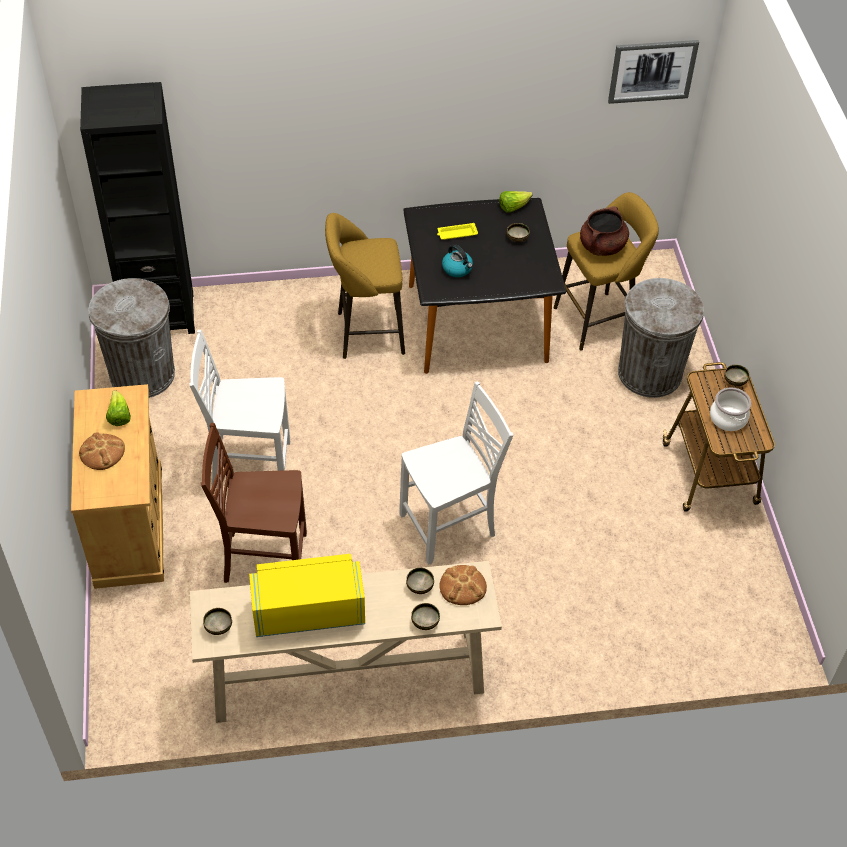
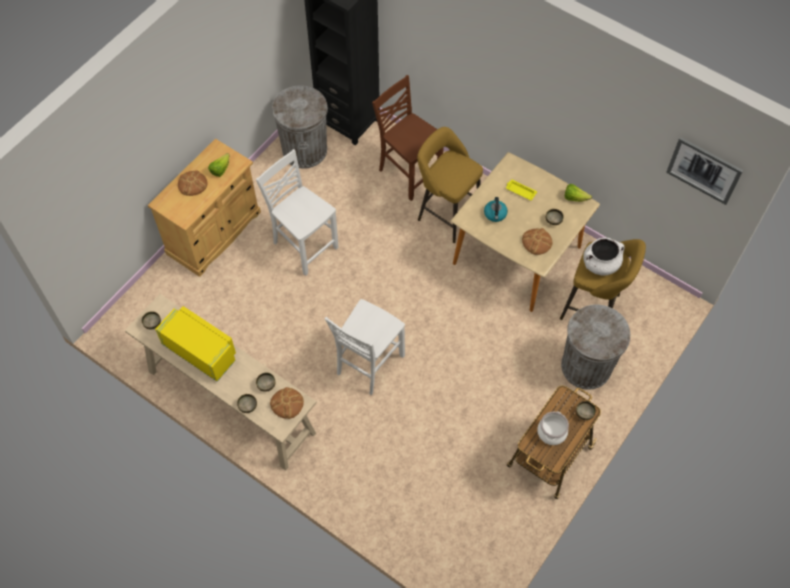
camera: 45 degrees right, 10 degrees up
(263, 558) = (257, 303): brown chair -> brown chair (408, 173)
(450, 526) = (368, 365): white chair -> white chair turned 105 degrees clockwise
(478, 323) = (517, 256): black dining table -> beige dining table
(524, 266) = (536, 242): none -> bread
(602, 247) = (600, 264): brown cooking pot -> white cooking pot

